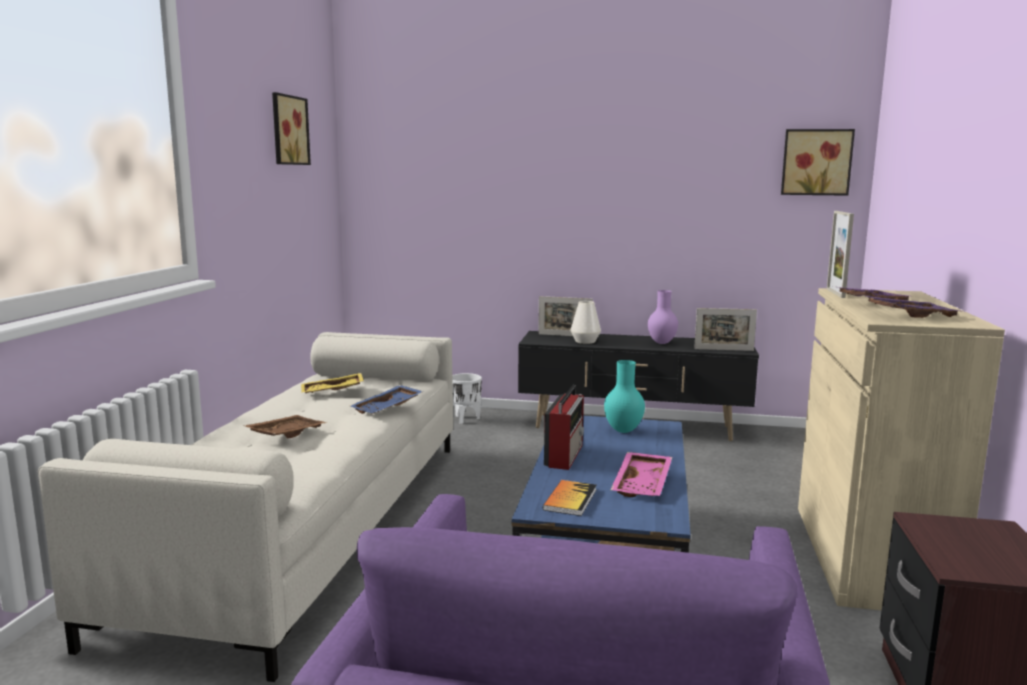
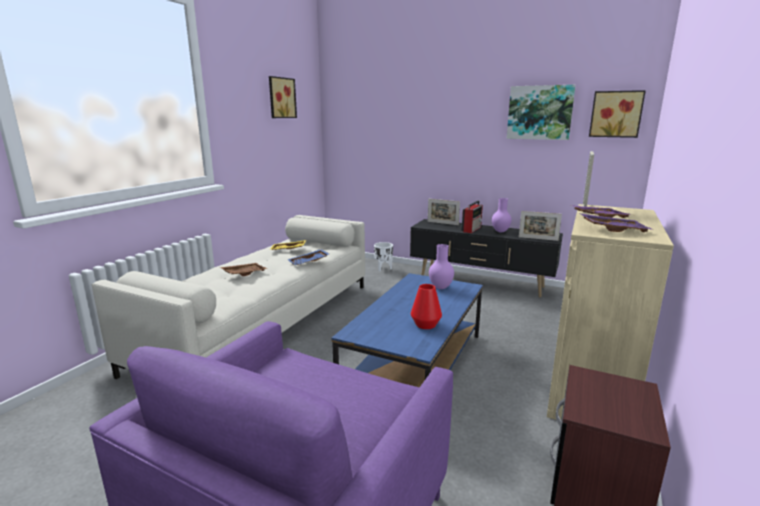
camera: 15 degrees right, 5 degrees up
(565, 455) = (393, 300): radio -> radio (472, 229)
(570, 499) = (374, 329): book -> none
(585, 341) = (452, 228): white vase -> none
(623, 431) = (440, 288): turquoise vase -> purple vase
(643, 484) = (426, 324): pink tray -> red vase
(708, 159) = (539, 112): none -> picture

